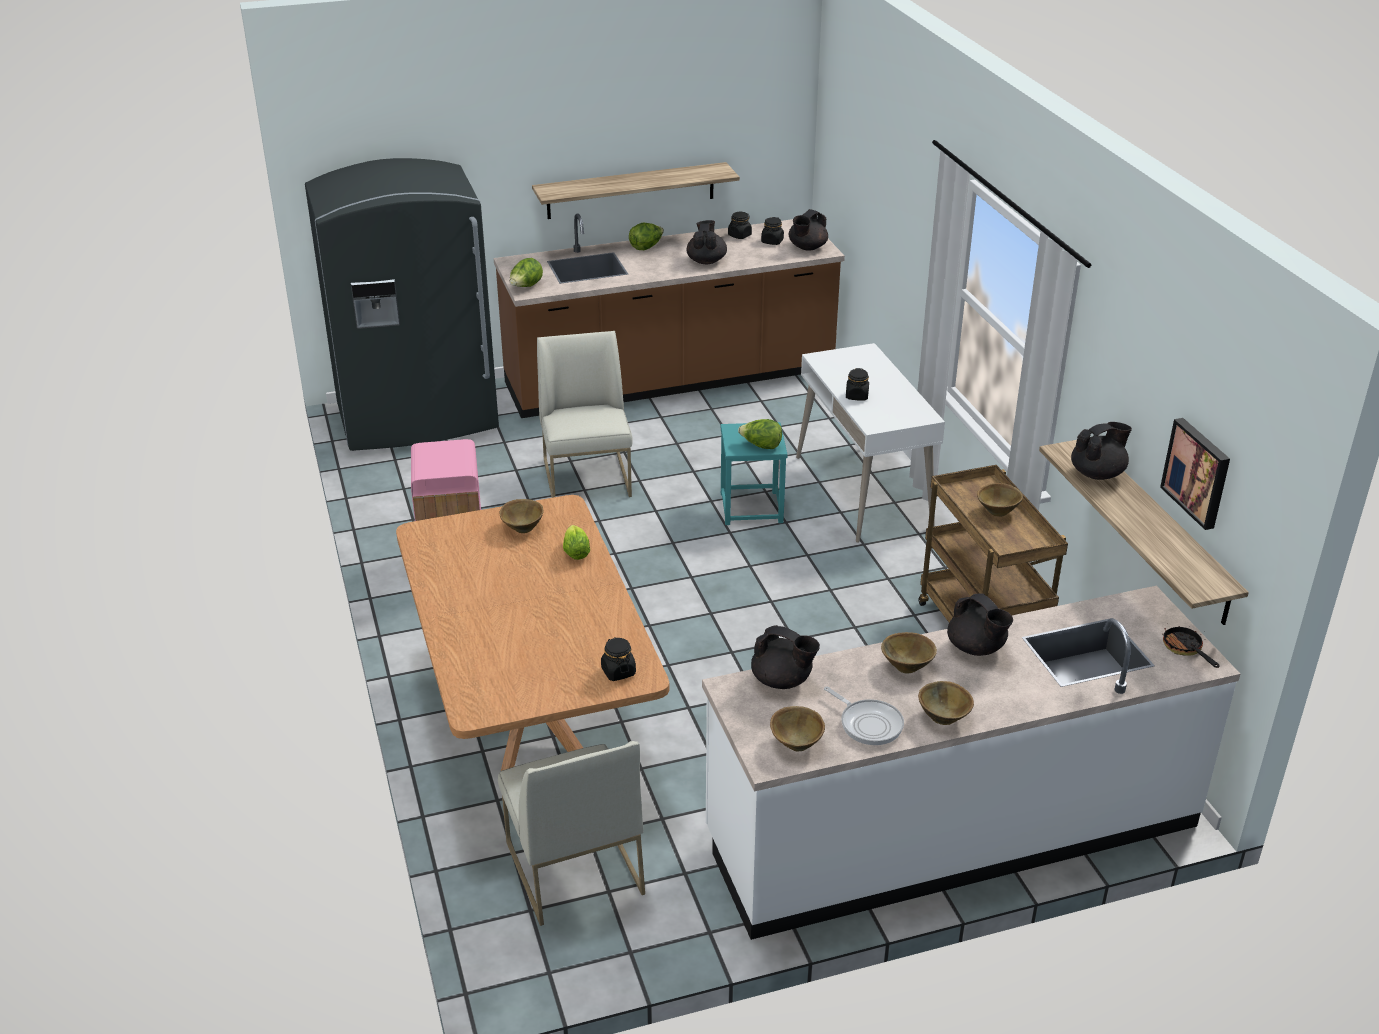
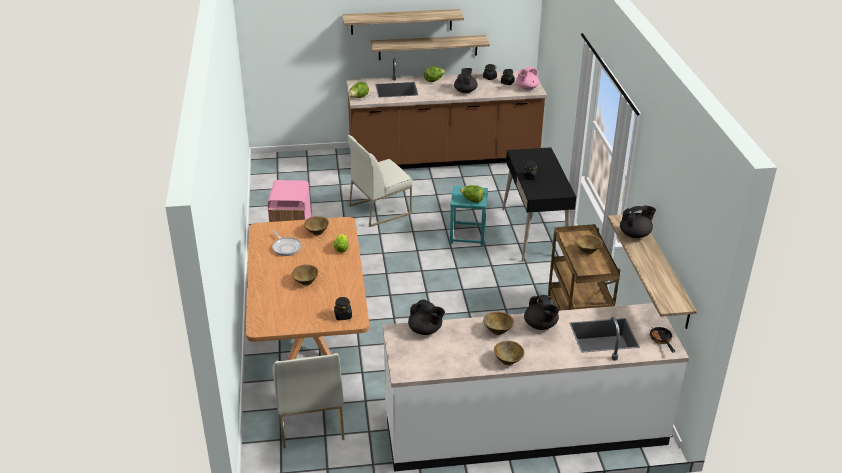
camera: 10 degrees right, 0 degrees up
(418, 418) = (296, 166): grey fridge -> none
(584, 149) = (401, 21): none -> shelf
(588, 478) = (380, 209): white chair -> white chair turned 120 degrees counterclockwise
(796, 743) = (421, 364): brown bowl -> brown bowl (305, 281)
(807, 247) = (526, 88): black teapot -> pink teapot
(863, 492) = (535, 233): white desk -> black desk
(868, 723) = (465, 359): frying pan -> frying pan (286, 247)
(1198, 472) = (680, 239): picture -> none

